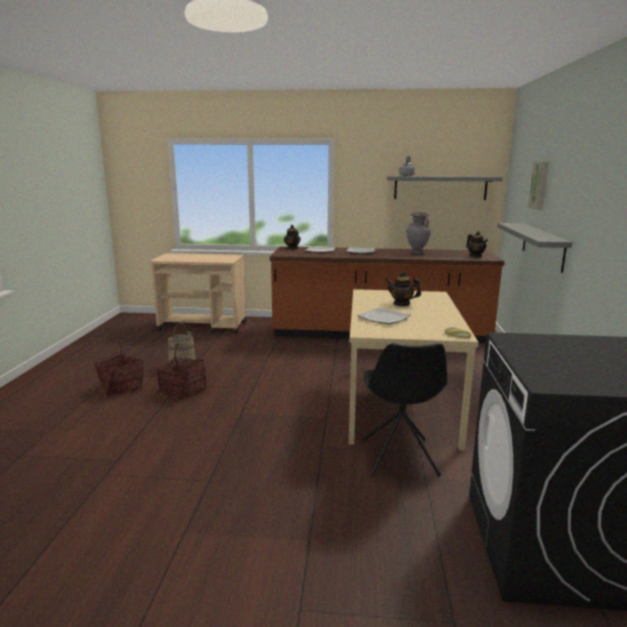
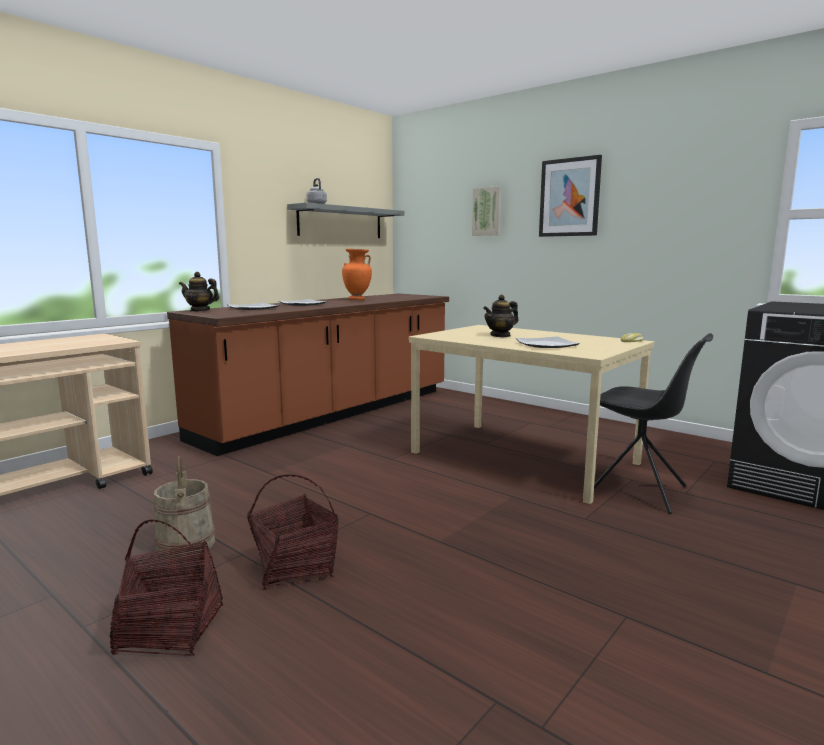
camera: 55 degrees left, 5 degrees down
(416, 252) = (357, 299): grey vase -> orange vase
(475, 256) = (414, 296): teapot -> none
(542, 246) = (512, 270): grey shelf -> none
(575, 179) = (569, 197): none -> picture

